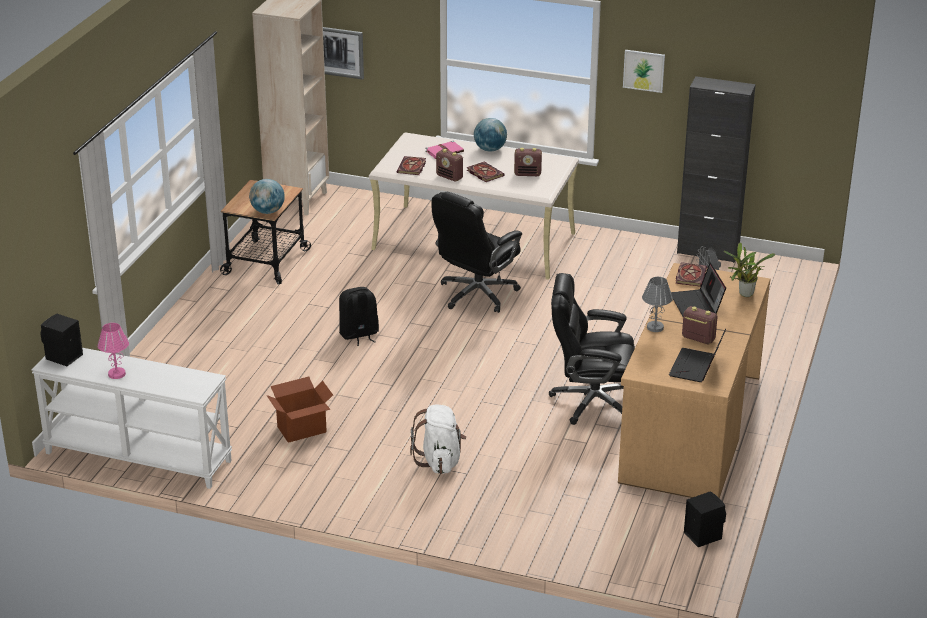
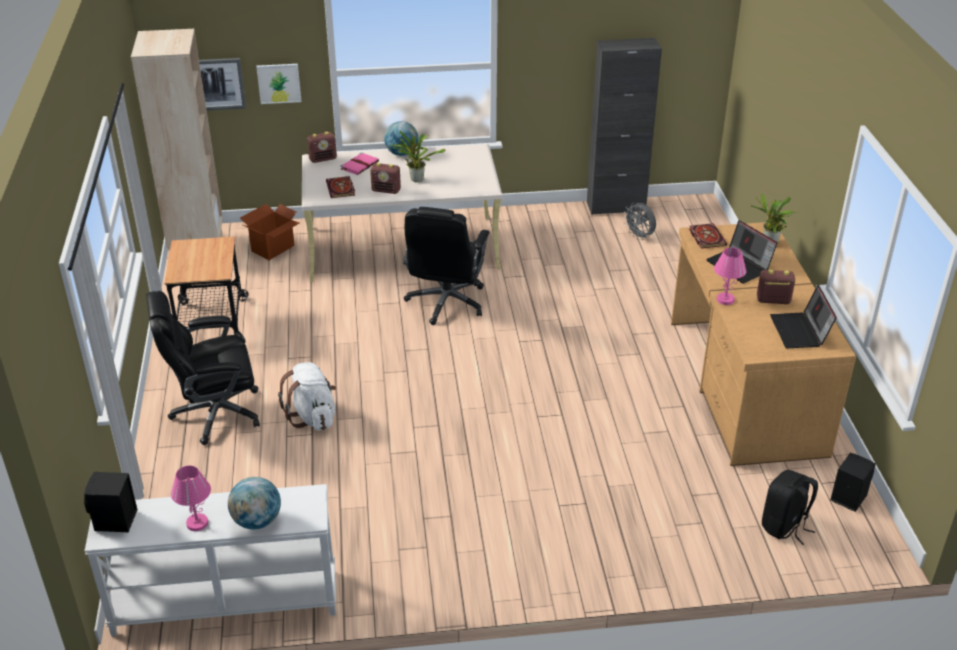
camera: 25 degrees left, 5 degrees up
(267, 211) = (217, 271): globe -> globe (257, 521)
(302, 430) = (384, 507): cardboard box -> cardboard box (273, 248)
(359, 335) = (364, 378): black backpack -> black backpack (784, 526)
(440, 461) = (549, 497): white backpack -> white backpack (313, 417)
(484, 173) = (416, 179): book -> potted plant
(528, 174) = (457, 170): radio -> radio (323, 159)
(591, 402) = (637, 385): black office chair -> black office chair (215, 413)
(644, 70) = (544, 44): picture -> picture (279, 83)
(655, 327) = (725, 299): grey table lamp -> pink table lamp

